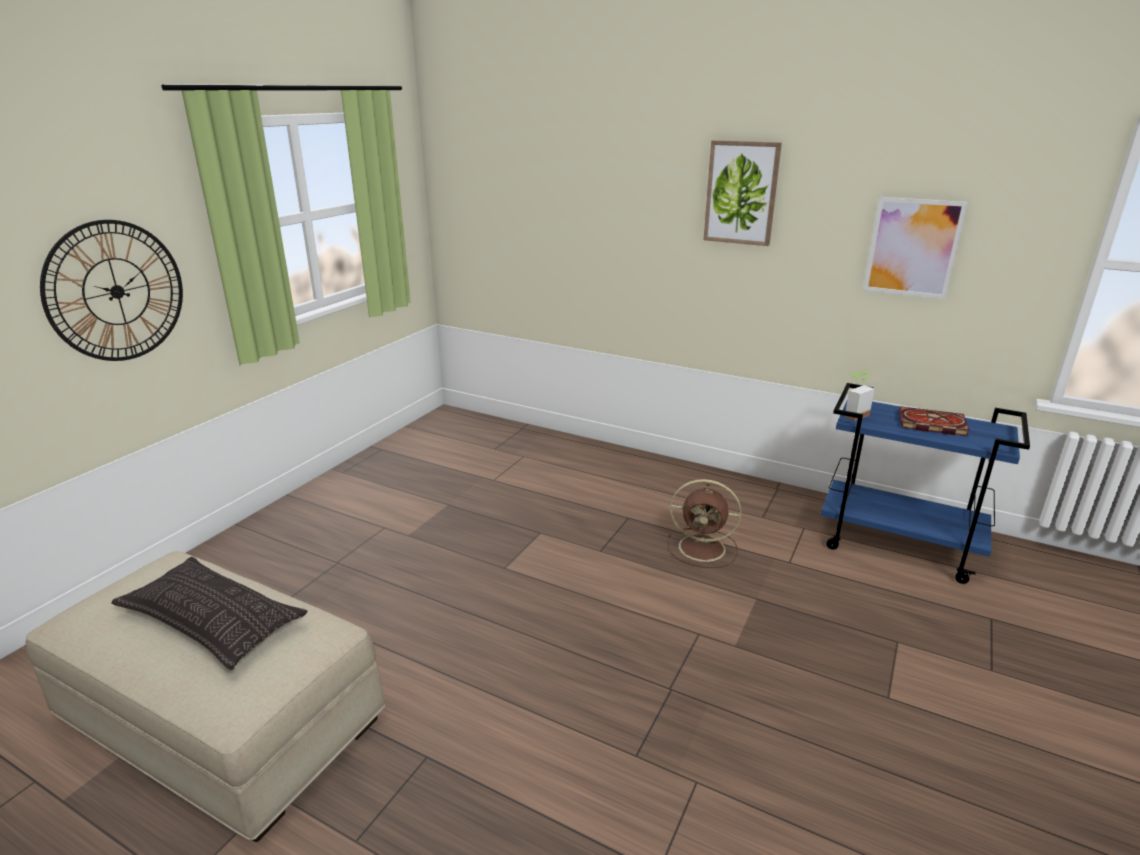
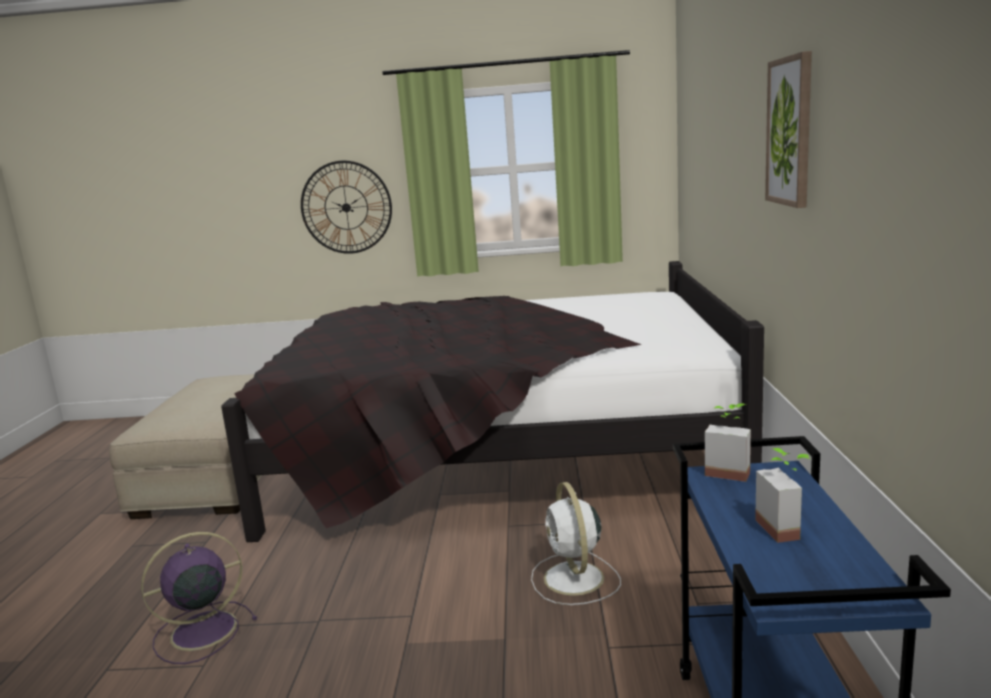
camera: 65 degrees right, 10 degrees down
(212, 620) = (214, 399): pillow -> none
(462, 515) = (499, 454): none -> black bed
(634, 779) = (201, 632): none -> purple fan
(704, 548) = (574, 580): brown fan -> white fan
(912, 247) = (906, 211): picture -> none
(930, 424) = (786, 528): book -> potted plant

